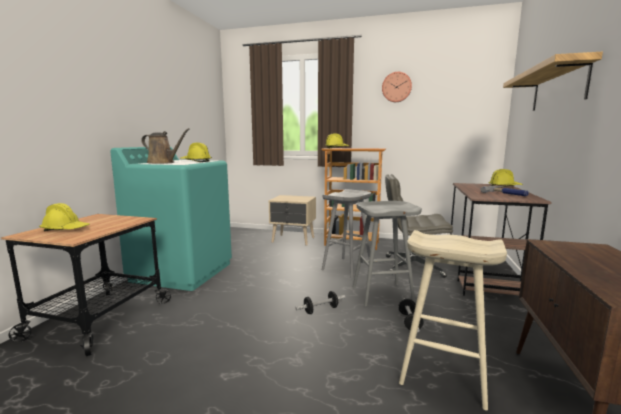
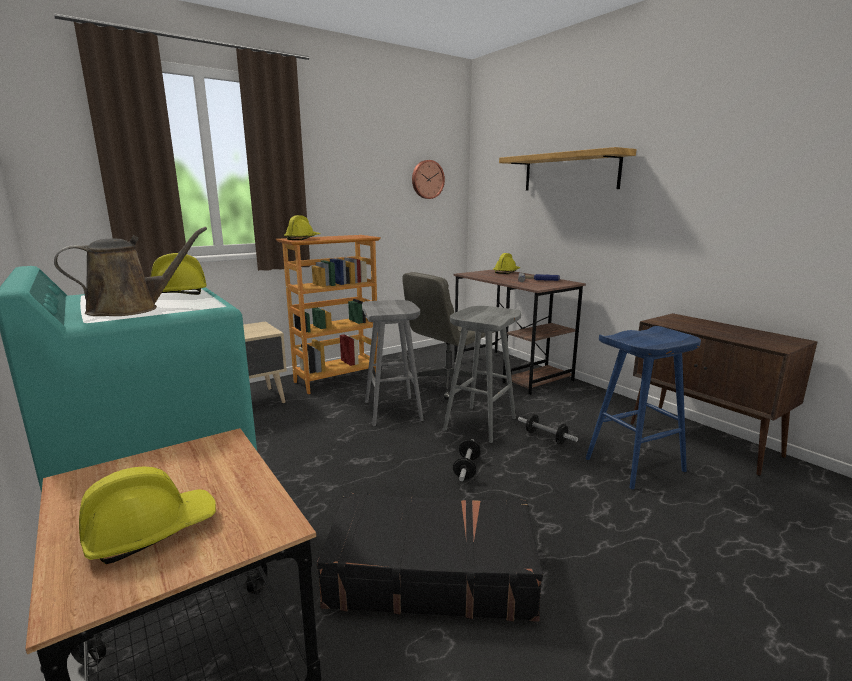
camera: 50 degrees left, 5 degrees up
(211, 336) = (431, 571): none -> black suitcase
(396, 87) = (356, 145): wall clock -> wall clock (427, 179)
(441, 375) = (634, 465): beige stool -> blue stool

